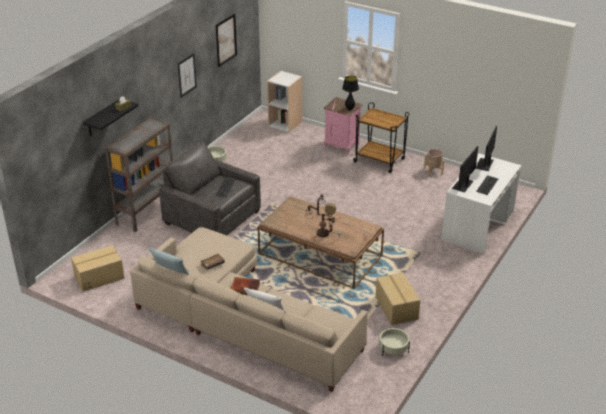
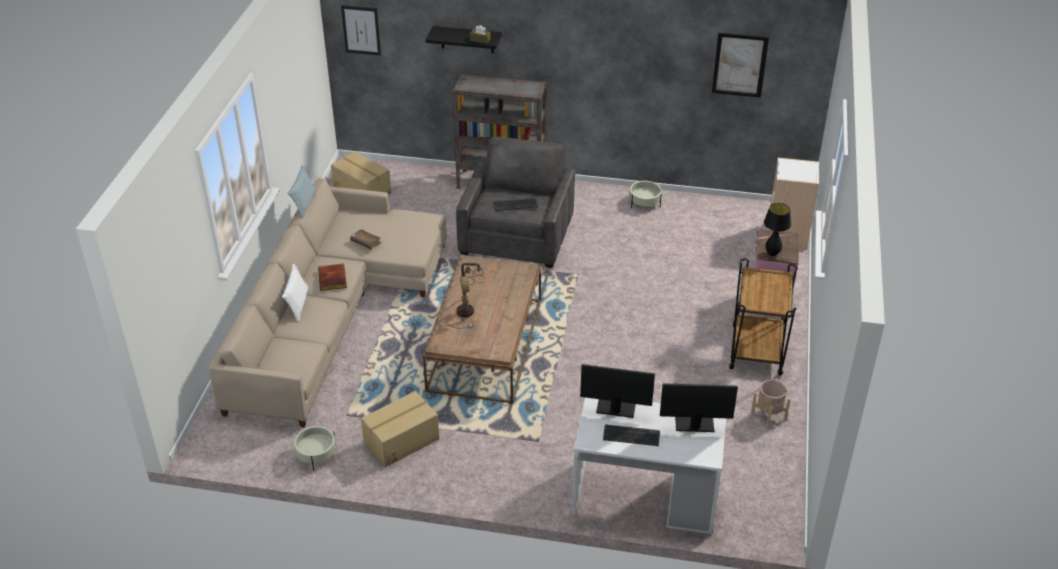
camera: 70 degrees right, 5 degrees up
(187, 75) = (639, 69): picture -> picture (361, 30)

